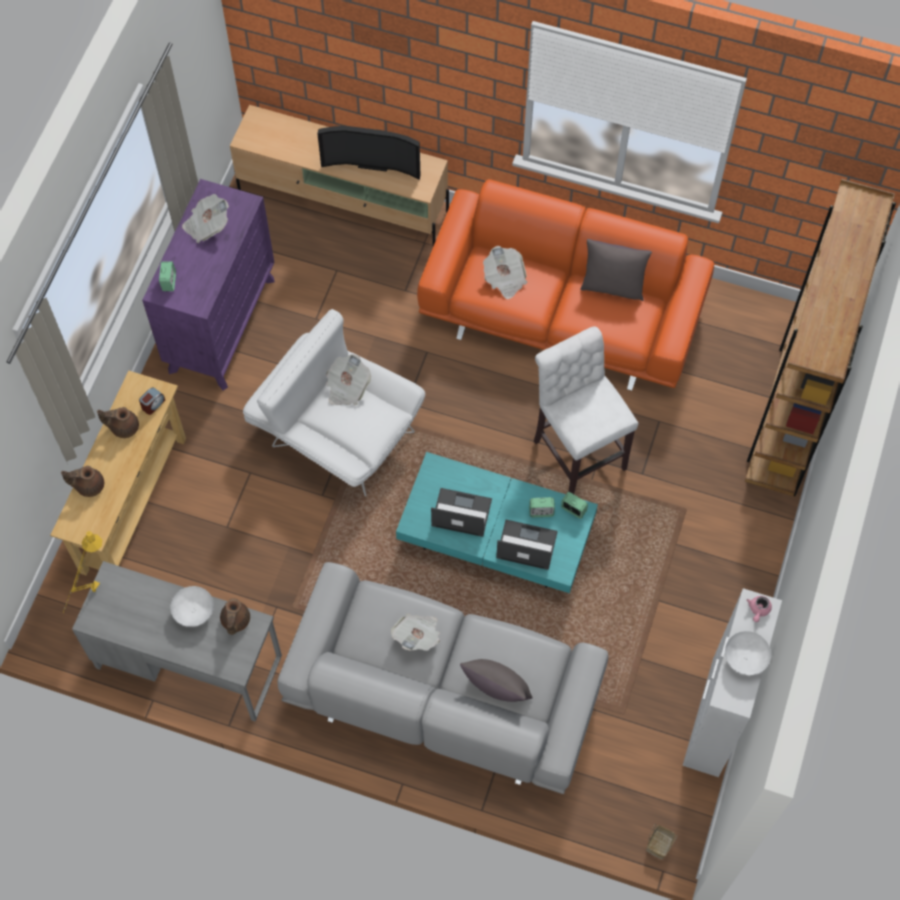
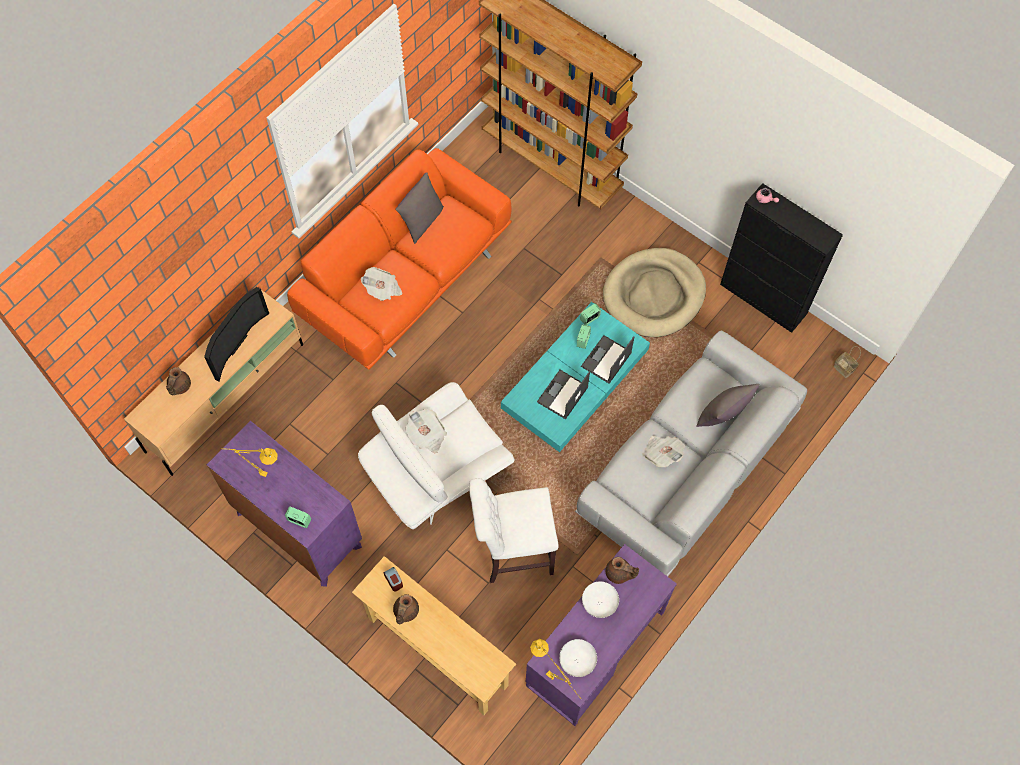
camera: 70 degrees left, 0 degrees up
(88, 485) = (449, 656): brown teapot -> brown teapot (179, 386)
(188, 661) = (595, 648): grey desk -> purple desk
(207, 225) = (257, 473): newspaper -> yellow table lamp
(577, 451) = (525, 310): white stool -> white stool (512, 552)
(662, 585) = (654, 295): none -> beige dog bed
(715, 717) = (763, 299): white cabinet -> black cabinet
(746, 659) = (799, 220): white bowl -> white bowl (578, 660)

